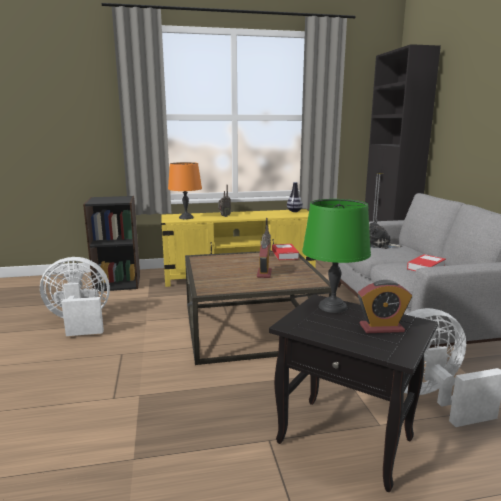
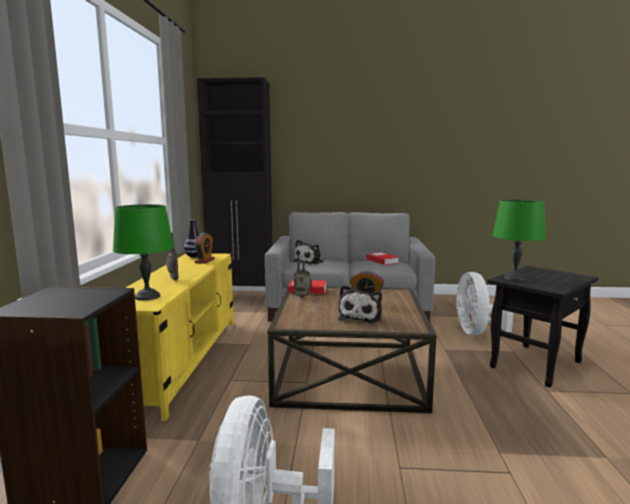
camera: 75 degrees left, 5 degrees down
(186, 217) = (147, 296): orange table lamp -> green table lamp
(226, 274) = (361, 317): none -> plush toy
(381, 328) = (546, 274): alarm clock -> alarm clock (204, 261)

